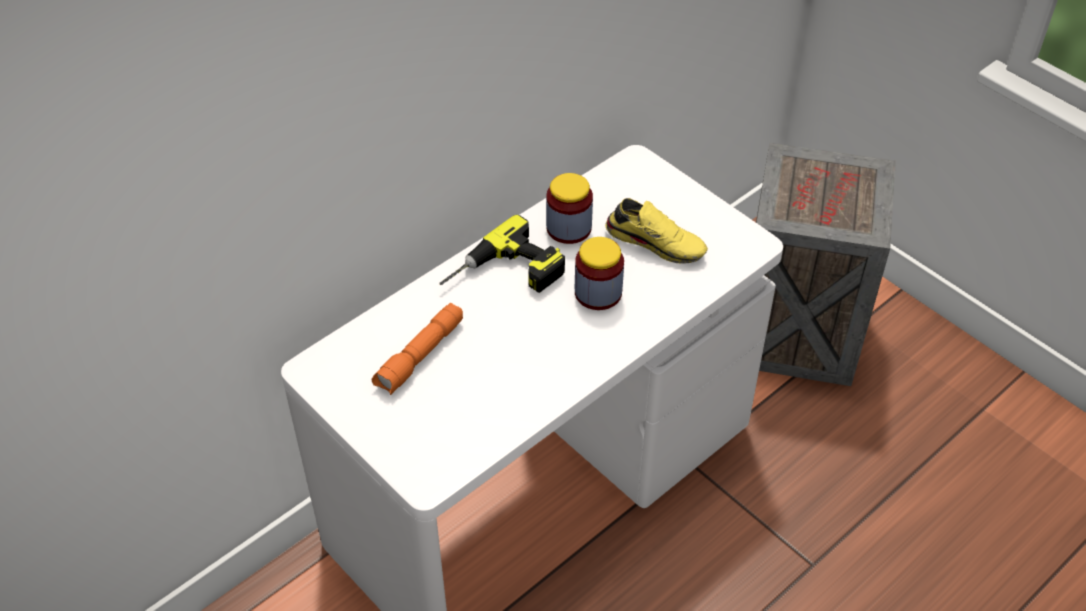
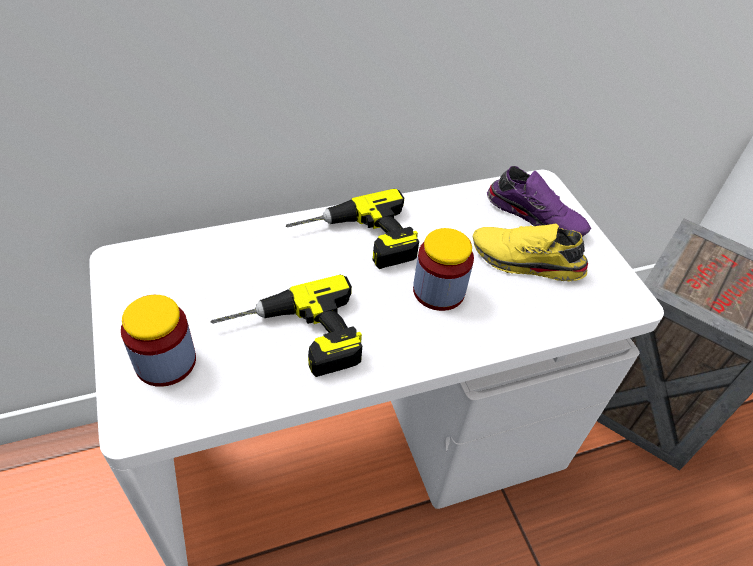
camera: 20 degrees right, 0 degrees up
(420, 357) = (225, 288): orange flashlight -> none
(504, 375) = (293, 339): none -> power drill
(568, 228) = (443, 220): jar -> jar (166, 362)
(645, 194) = (536, 216): none -> purple shoe
(656, 242) = (525, 263): yellow shoe -> yellow shoe turned 150 degrees clockwise

